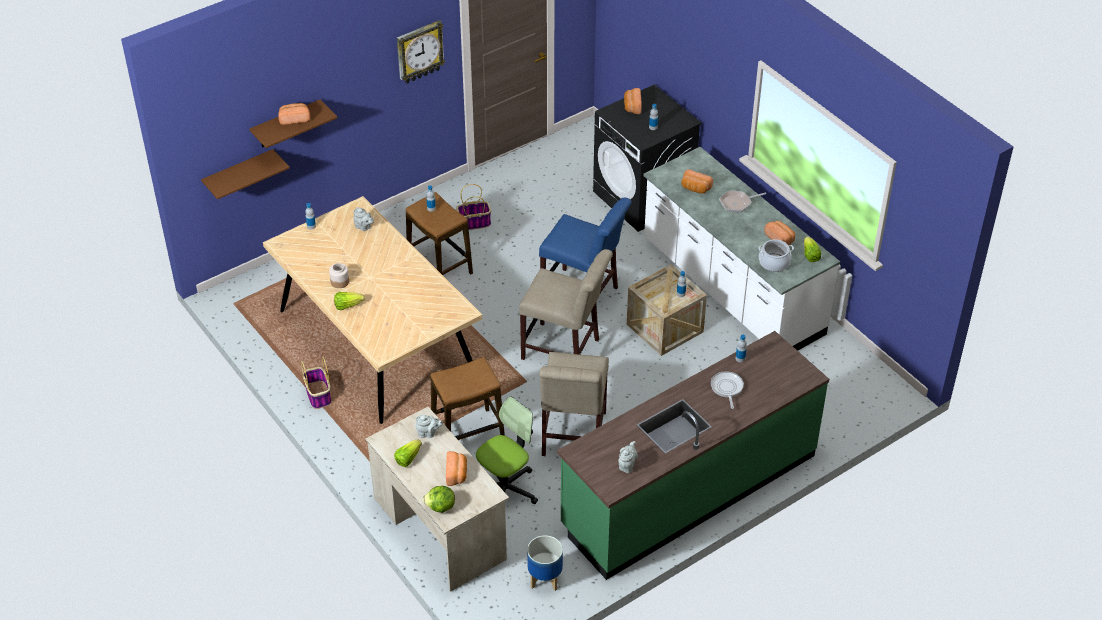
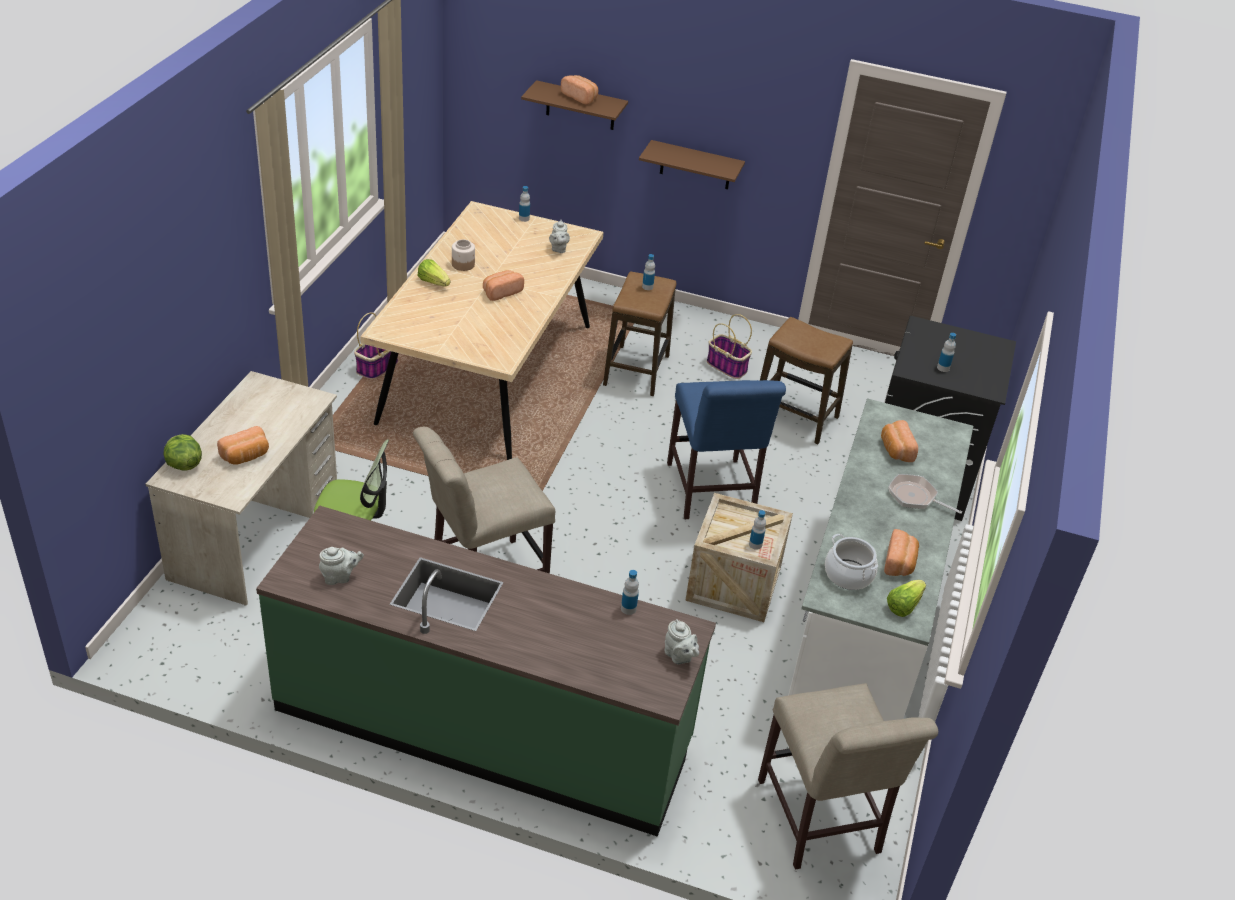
camera: 50 degrees right, 5 degrees down
(239, 174) = (513, 131): brown shelf -> brown shelf (695, 165)
(408, 458) = (243, 411): lettuce -> none
(419, 51) = (770, 123): wall clock -> none
(428, 433) = (293, 411): grey teapot -> grey teapot (679, 657)
(467, 433) = (415, 493): stool -> stool (794, 417)
(545, 579) = (239, 653): planter -> none
(564, 350) = (611, 514): beige chair -> beige chair (820, 822)
(632, 107) = (955, 339): bread -> bread (501, 292)
(727, 388) = (560, 617): frying pan -> none

